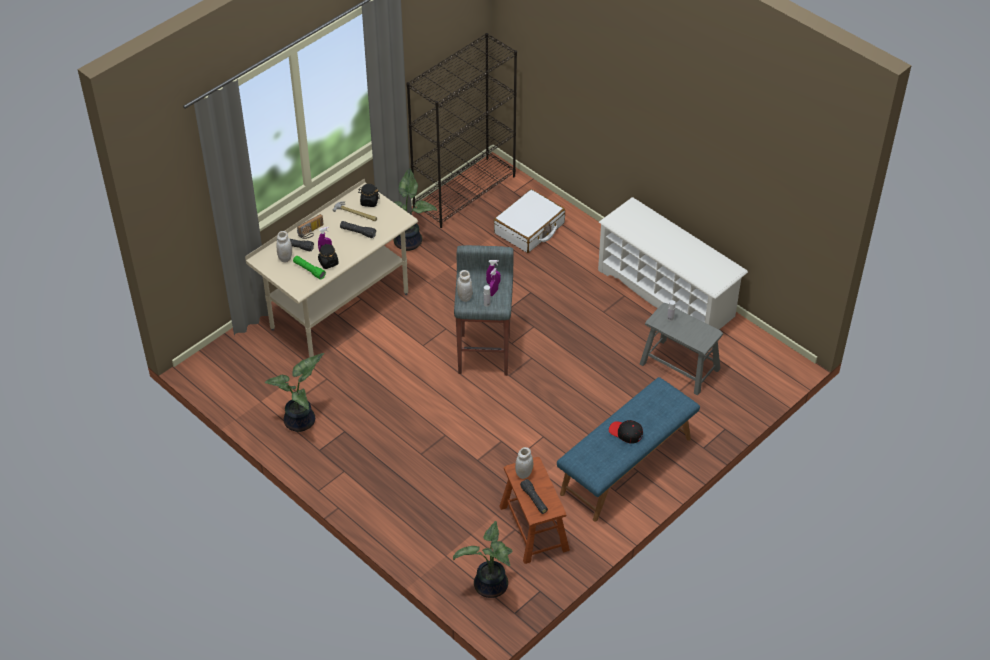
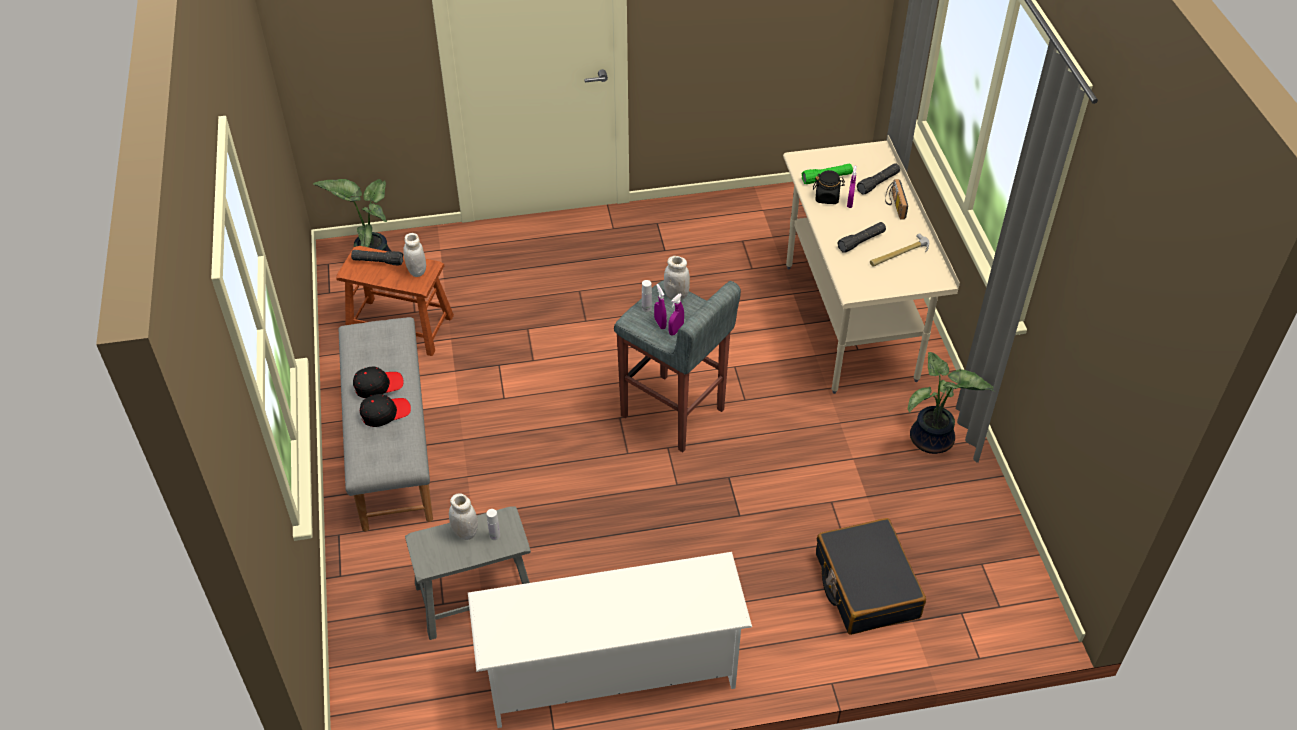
camera: 125 degrees right, 0 degrees up
(285, 258) = (864, 169): white jar -> white jar (465, 532)
(302, 422) = (706, 226): potted plant -> none
(369, 202) = (913, 275): black jar -> none
(464, 191) = (1000, 553): black bookcase -> none
(529, 229) = (866, 585): white suitcase -> black suitcase
(626, 466) = (390, 445): blue bench -> grey bench
(641, 416) = (385, 413): none -> black cap

